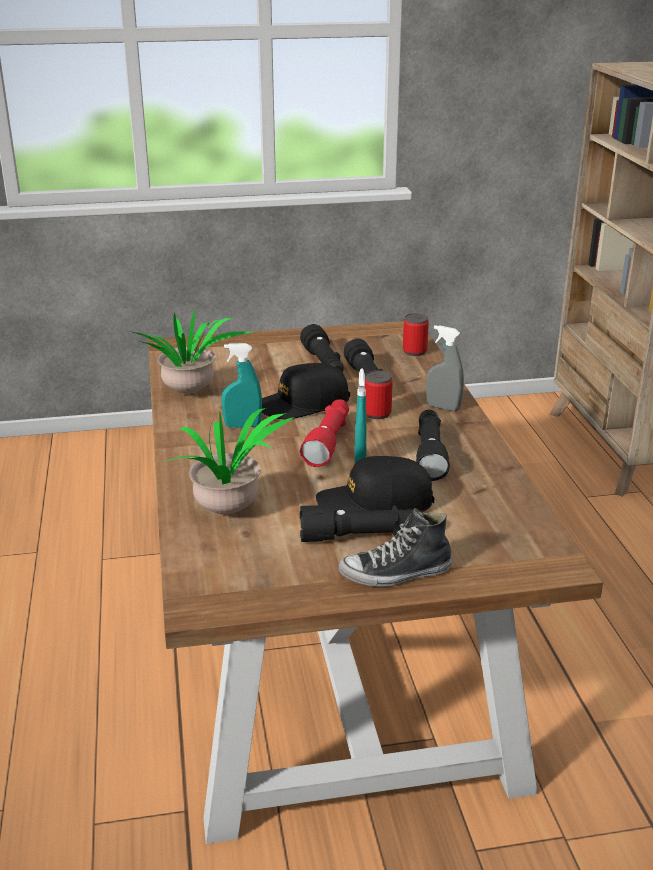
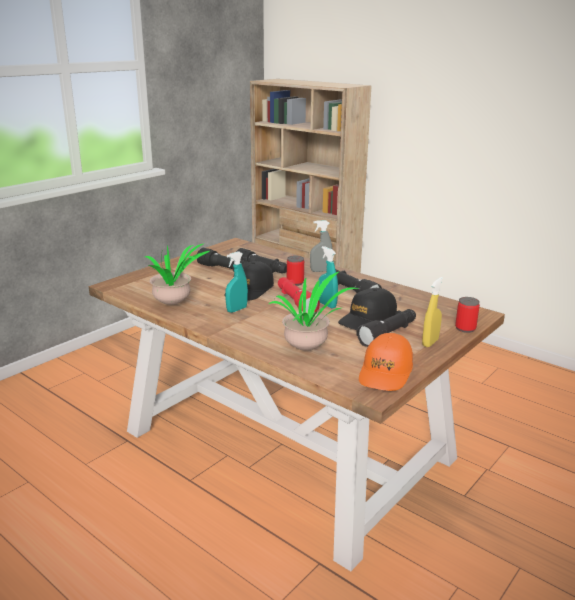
camera: 40 degrees left, 5 degrees down
(260, 586) = (385, 372): none -> orange cap
(395, 573) = (430, 342): shoe -> yellow spray bottle
(414, 351) = (261, 251): can -> can (465, 328)

